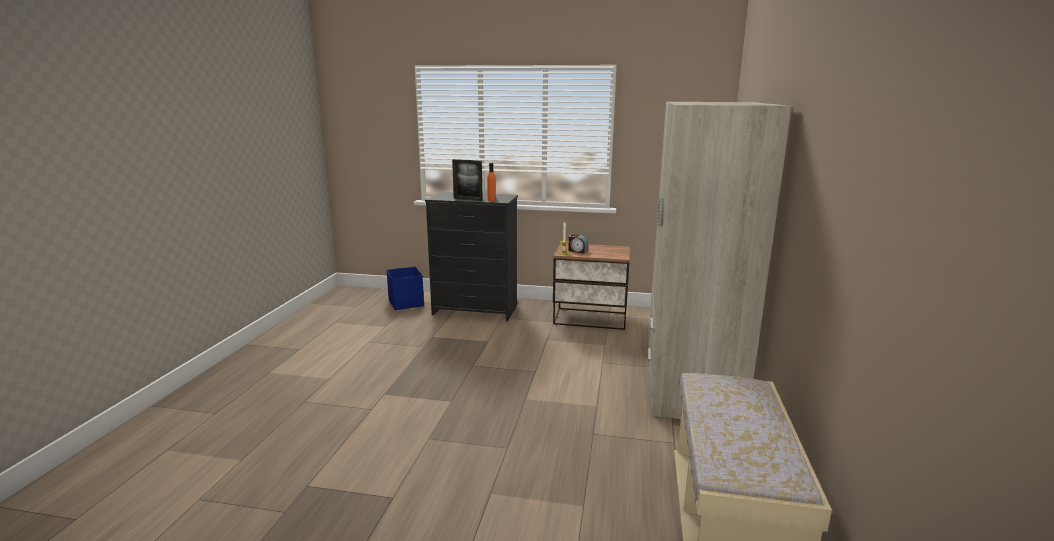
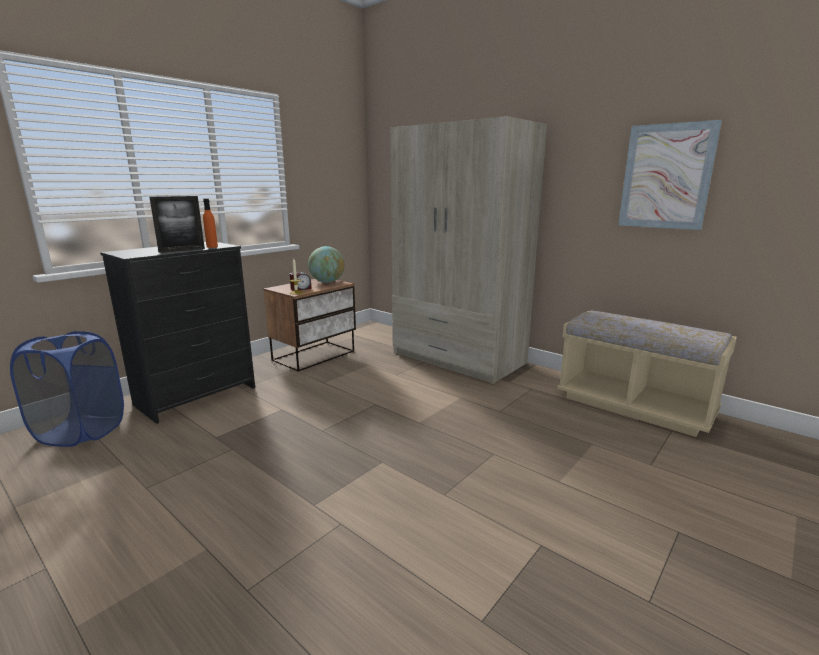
camera: 60 degrees left, 0 degrees up
(406, 303) = (81, 431): blue storage box -> blue laundry basket
(614, 252) = (327, 282): none -> globe
(836, 210) = (666, 177): none -> picture

